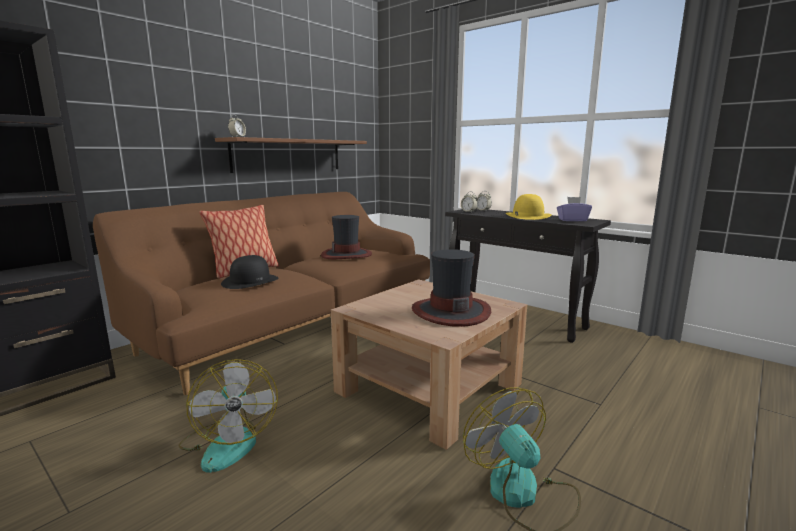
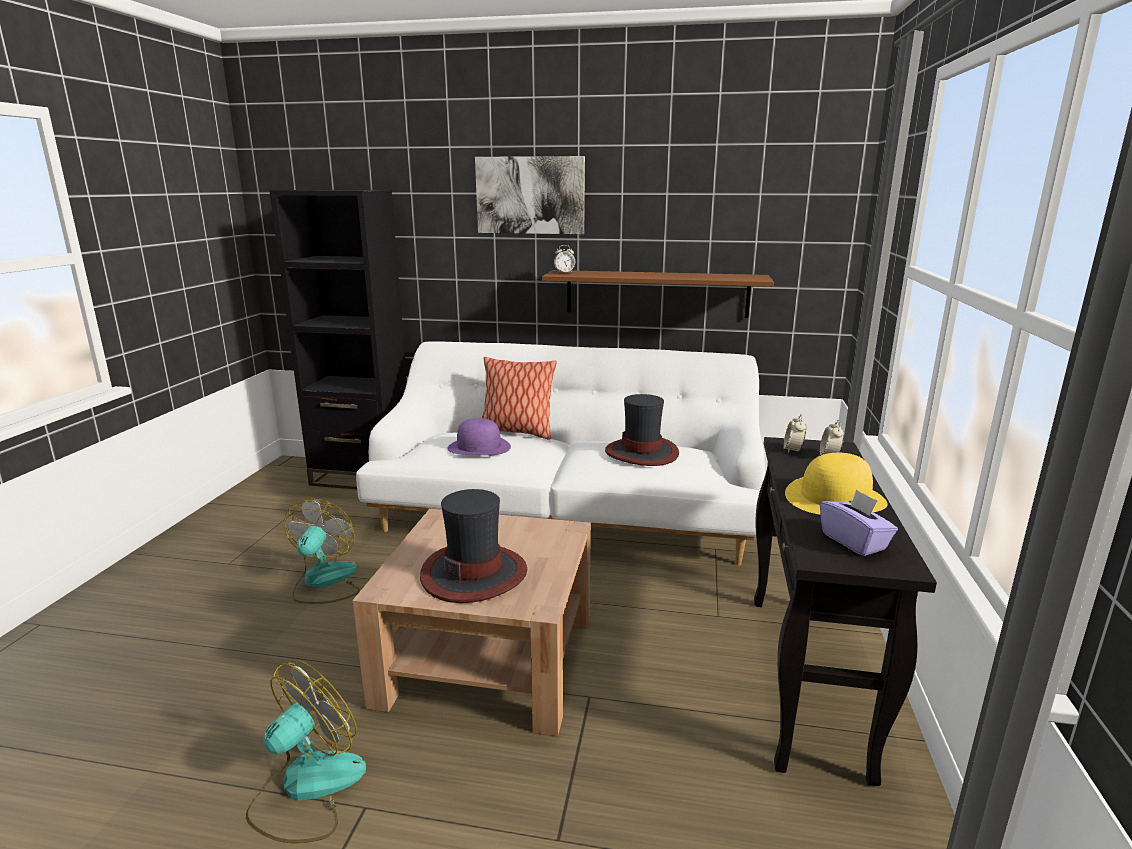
camera: 60 degrees right, 5 degrees up
(190, 72) = (530, 195): none -> picture
(228, 442) = (324, 582): fan -> fan turned 150 degrees clockwise
(250, 281) = (479, 447): black hat -> purple hat
(293, 323) = (567, 514): brown sofa -> white sofa

